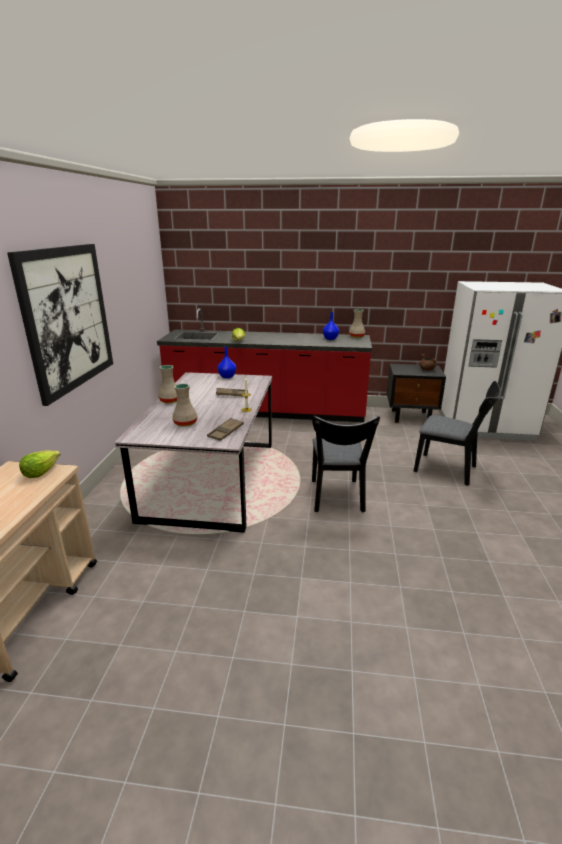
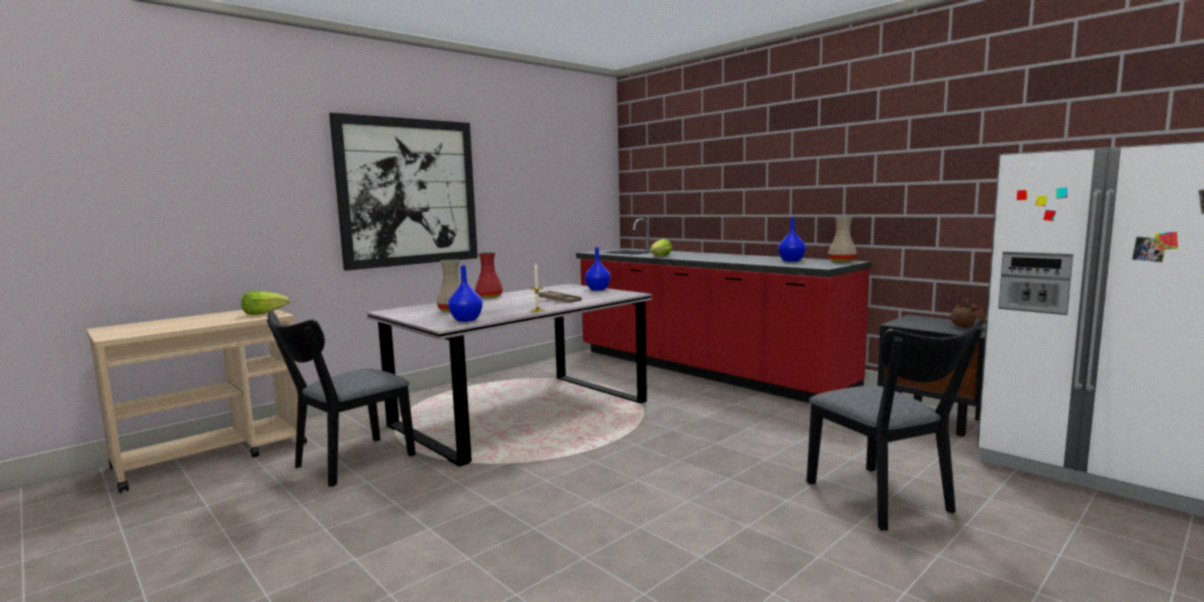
camera: 40 degrees right, 15 degrees down
(170, 400) = (490, 297): beige vase -> red vase
(226, 432) = (466, 320): brown tray -> blue vase
(337, 498) = (624, 473): black chair -> black chair (347, 463)

